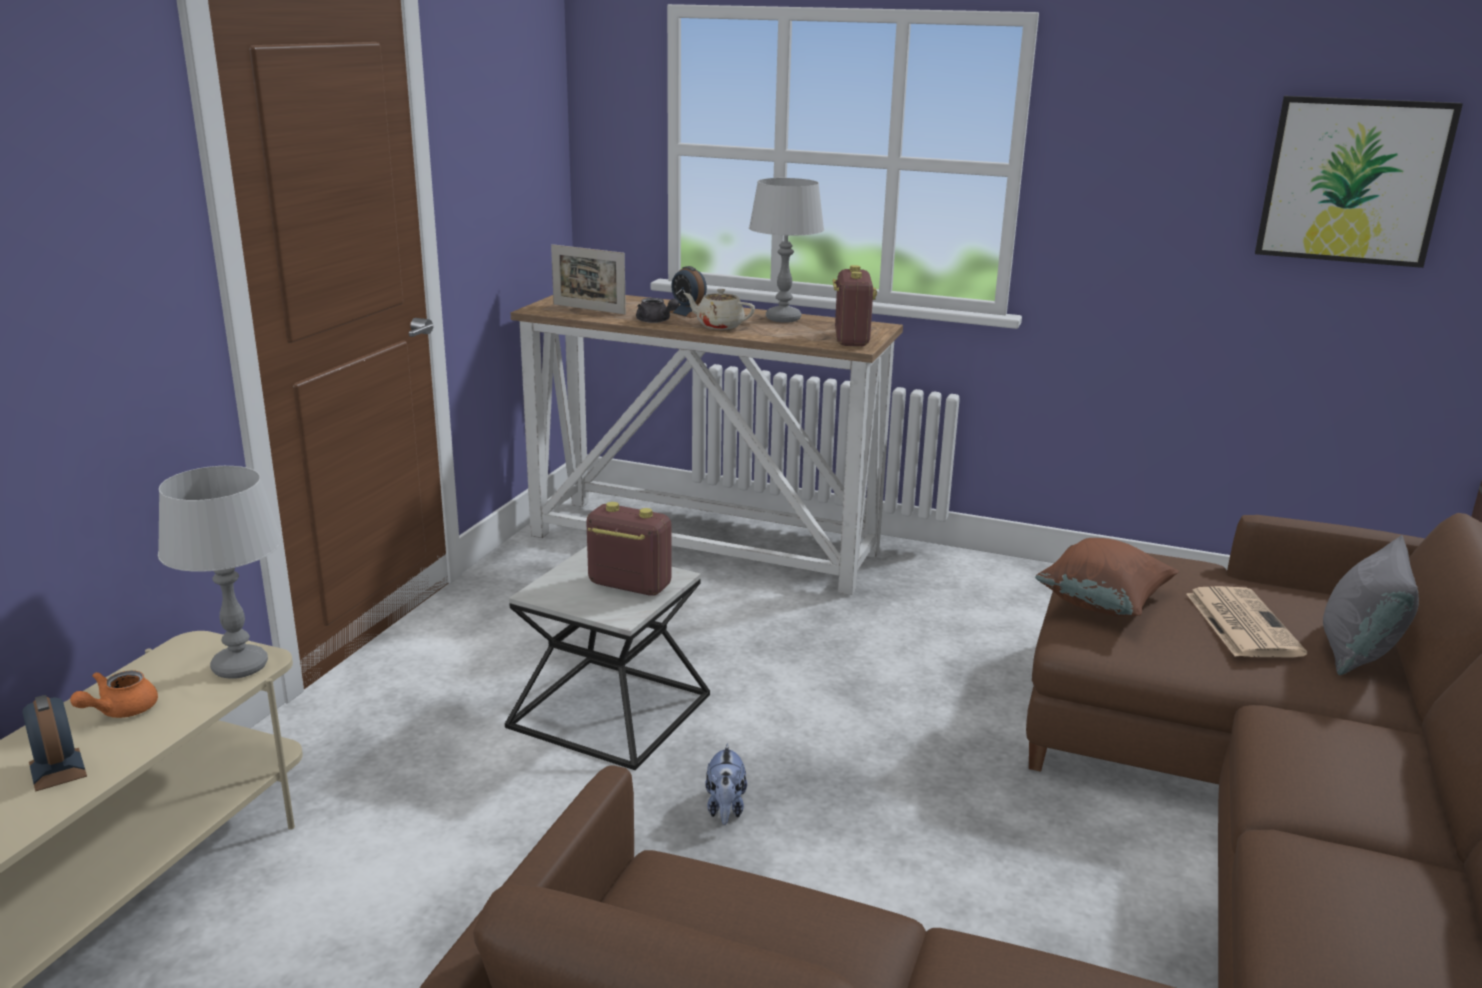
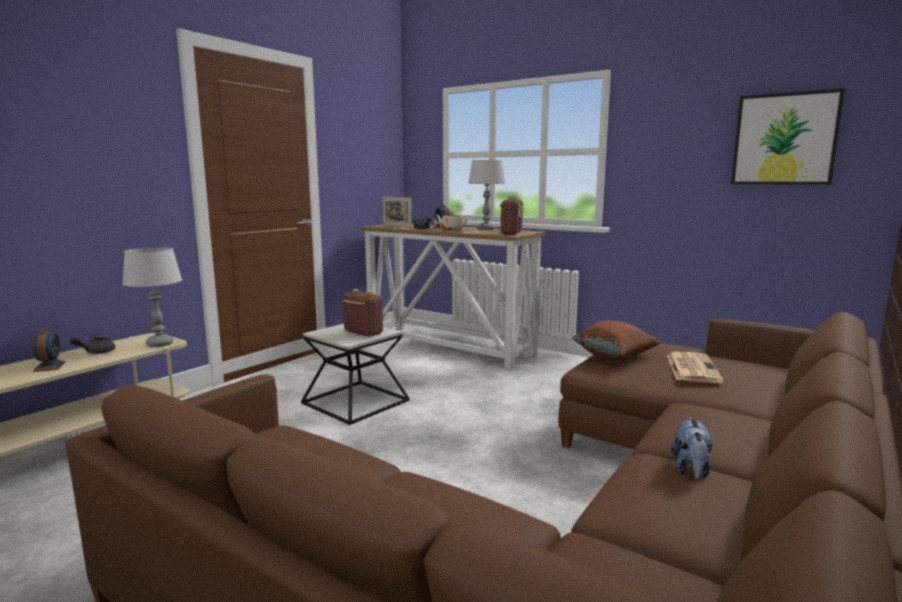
camera: 15 degrees right, 10 degrees down
(120, 711) = (96, 352): orange teapot -> grey teapot
(725, 808) = (383, 444): plush toy -> plush toy (691, 470)
(1358, 651) = (762, 385): grey pillow -> none

